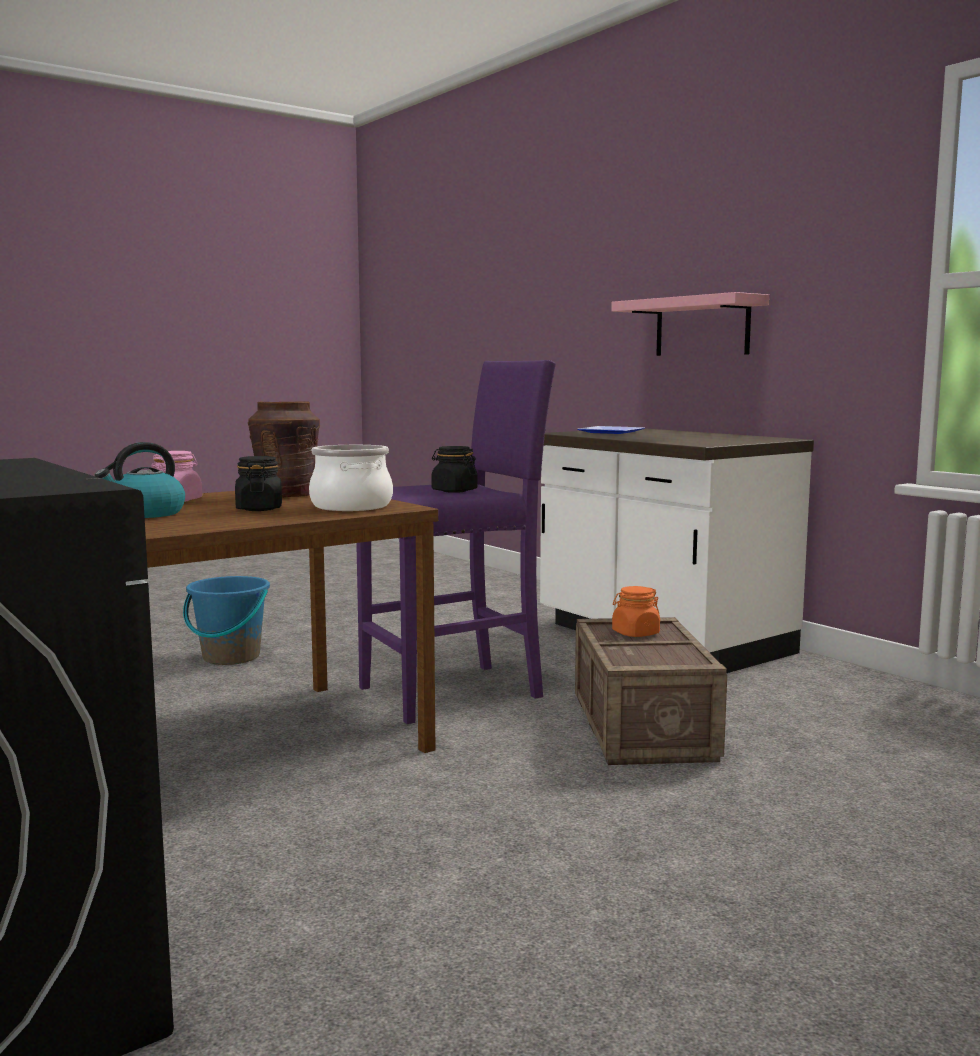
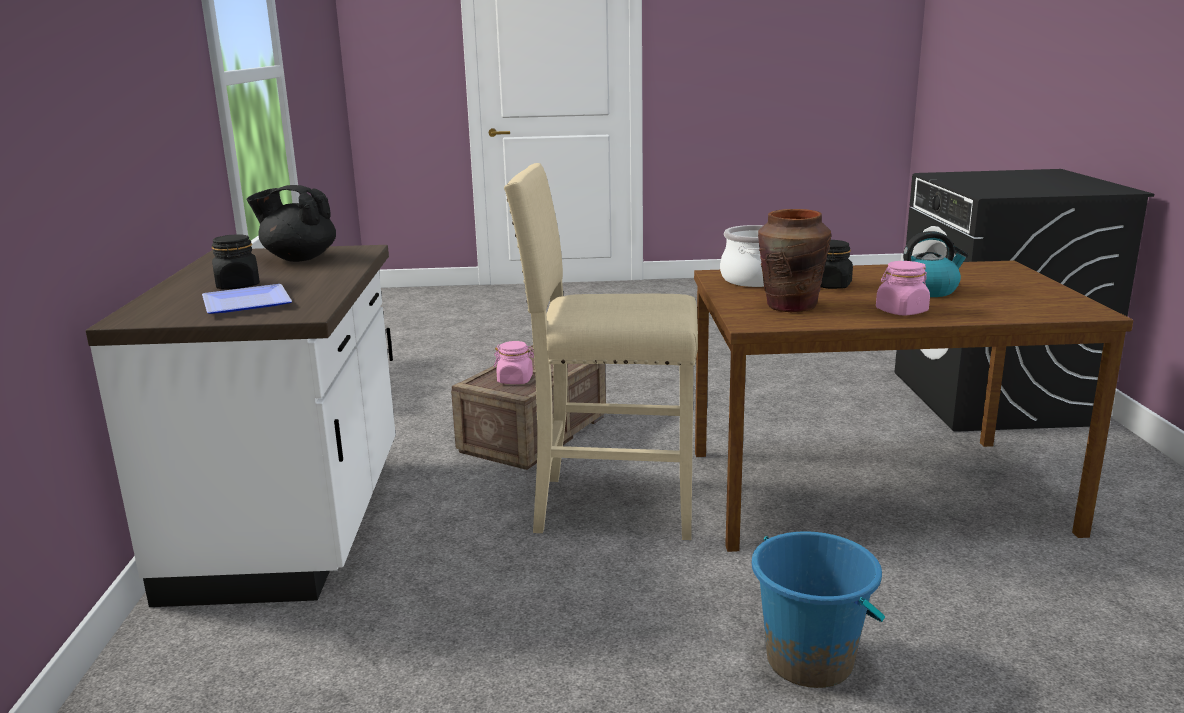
camera: 145 degrees left, 10 degrees up
(454, 491) = (617, 301): black jar -> black jar (238, 285)
(454, 692) = (611, 506): purple stool -> beige stool
(635, 633) = (515, 380): orange jar -> pink jar
(702, 327) = (98, 141): pink shelf -> none
(712, 440) = (299, 258): none -> black teapot

